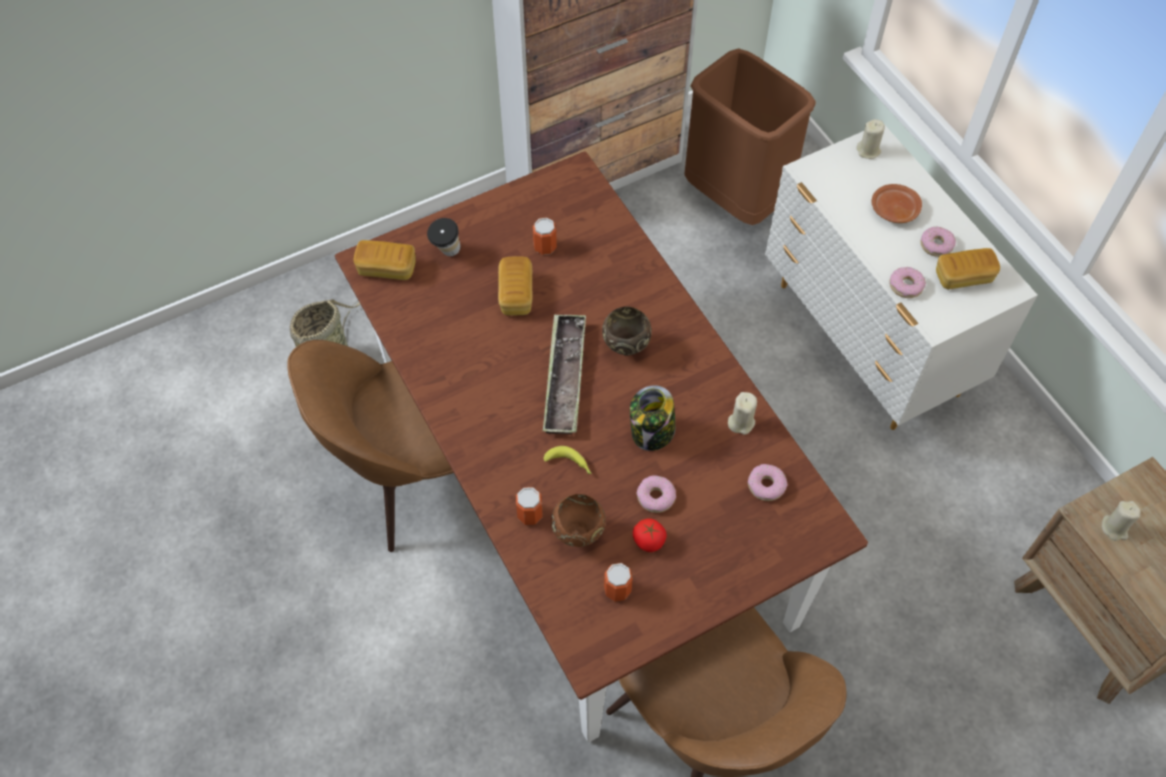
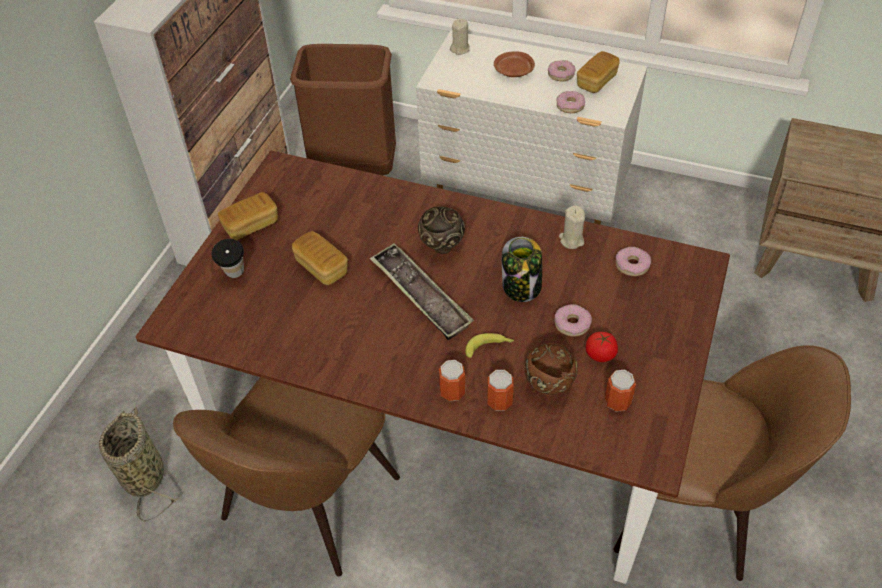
camera: 40 degrees left, 10 degrees down
(387, 268) = (194, 317): bread -> bread (251, 225)
(545, 247) = (309, 224): can -> can (452, 392)
(1114, 528) = (820, 166): beige candle -> none

